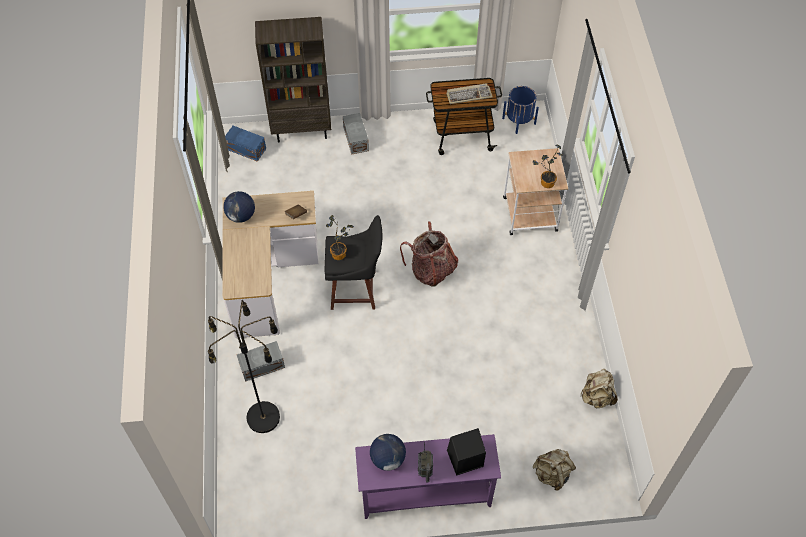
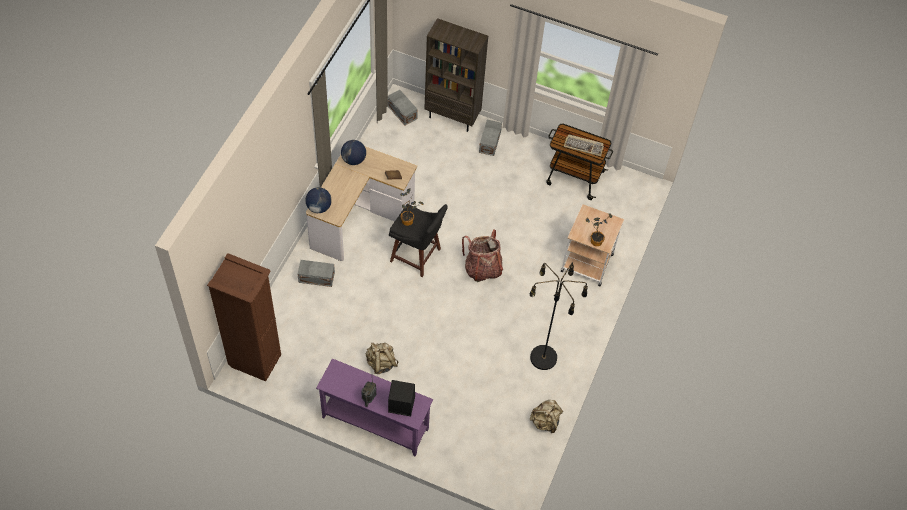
camera: 25 degrees right, 0 degrees up
(246, 148) = (402, 112): blue storage box -> grey storage box
(249, 493) = (255, 360): none -> brown cabinet
(263, 417) = (296, 313): floor lamp -> floor lamp (544, 357)
(387, 459) = (348, 377): globe -> globe (319, 207)
(519, 121) = (628, 186): blue planter -> none
(552, 474) = (474, 458): beige backpack -> beige backpack (381, 363)

